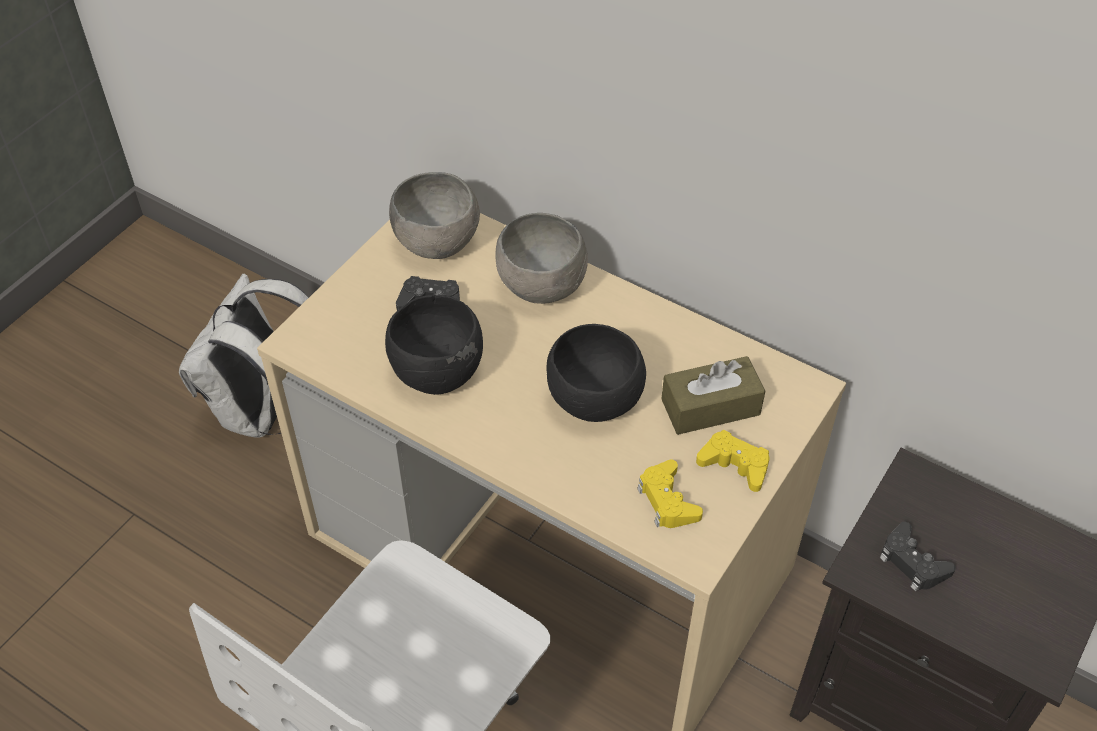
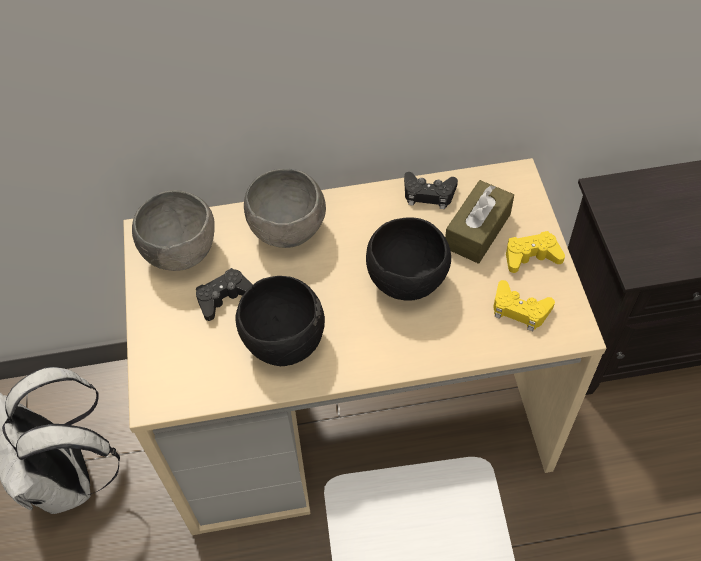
camera: 40 degrees left, 5 degrees up
(912, 562) = (657, 241): black game controller -> black game controller (428, 194)

